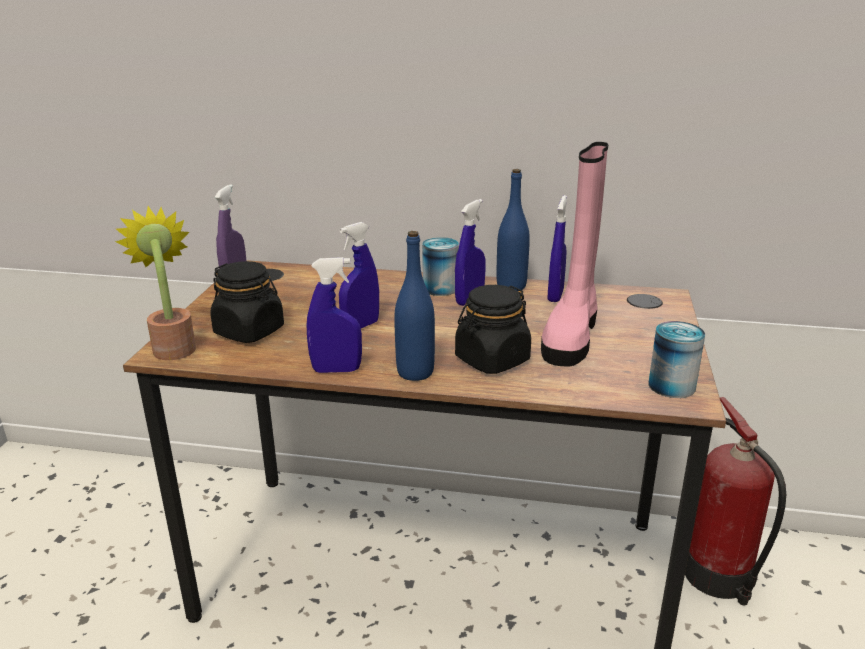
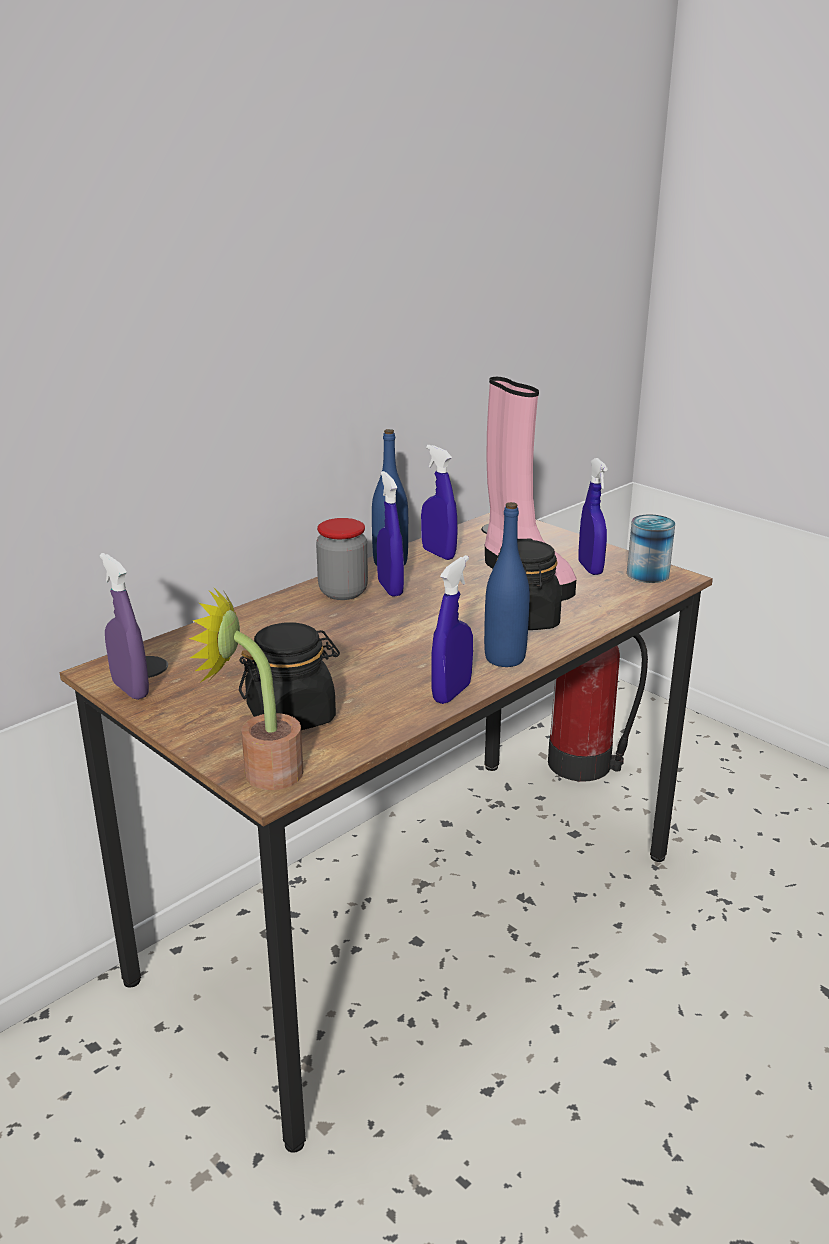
camera: 55 degrees left, 0 degrees up
(360, 326) = (371, 654): blue spray bottle -> blue spray bottle (590, 568)
(440, 288) = (343, 592): can -> jar

